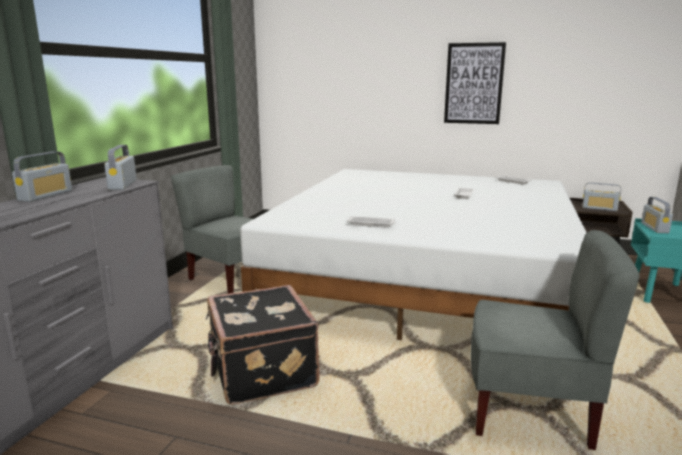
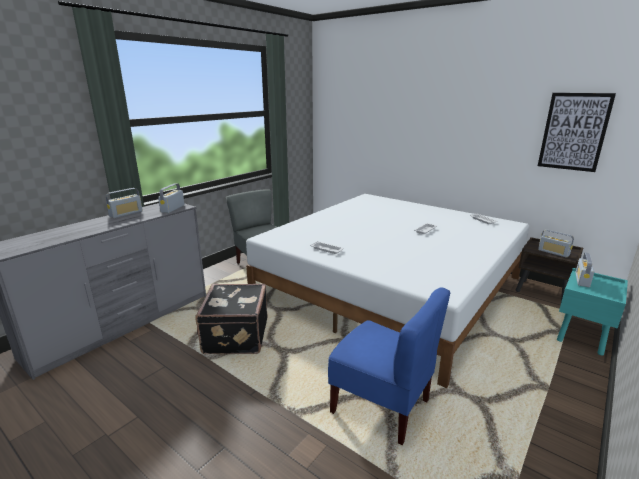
camera: 20 degrees right, 5 degrees up
(474, 83) = (464, 136): picture -> picture (574, 132)
(530, 411) = (381, 405): grey chair -> blue chair

